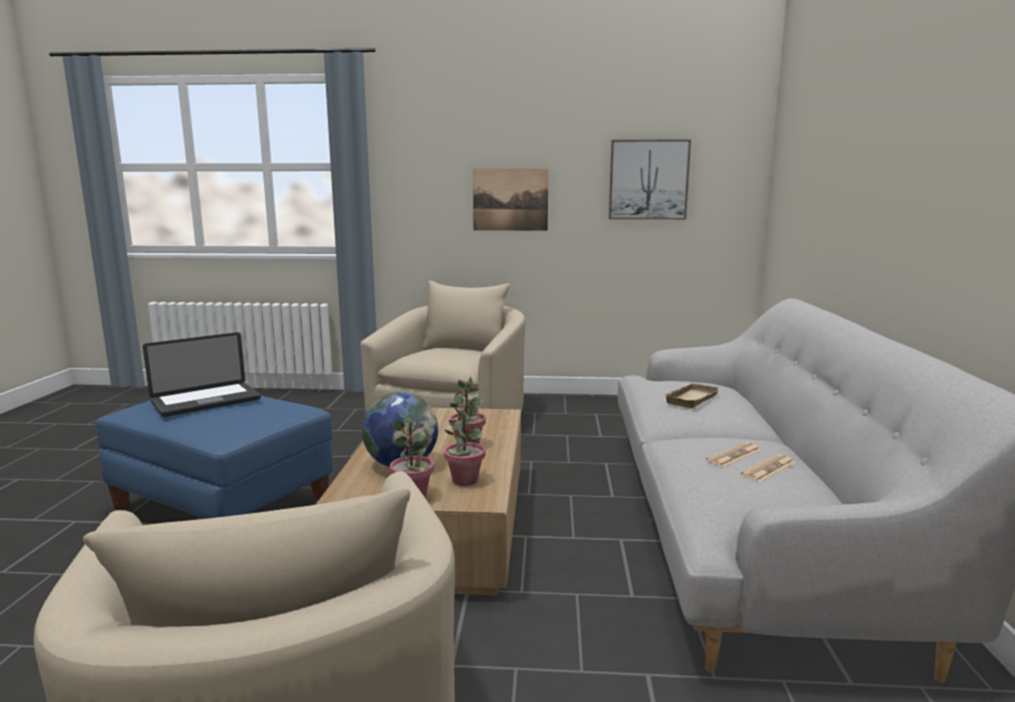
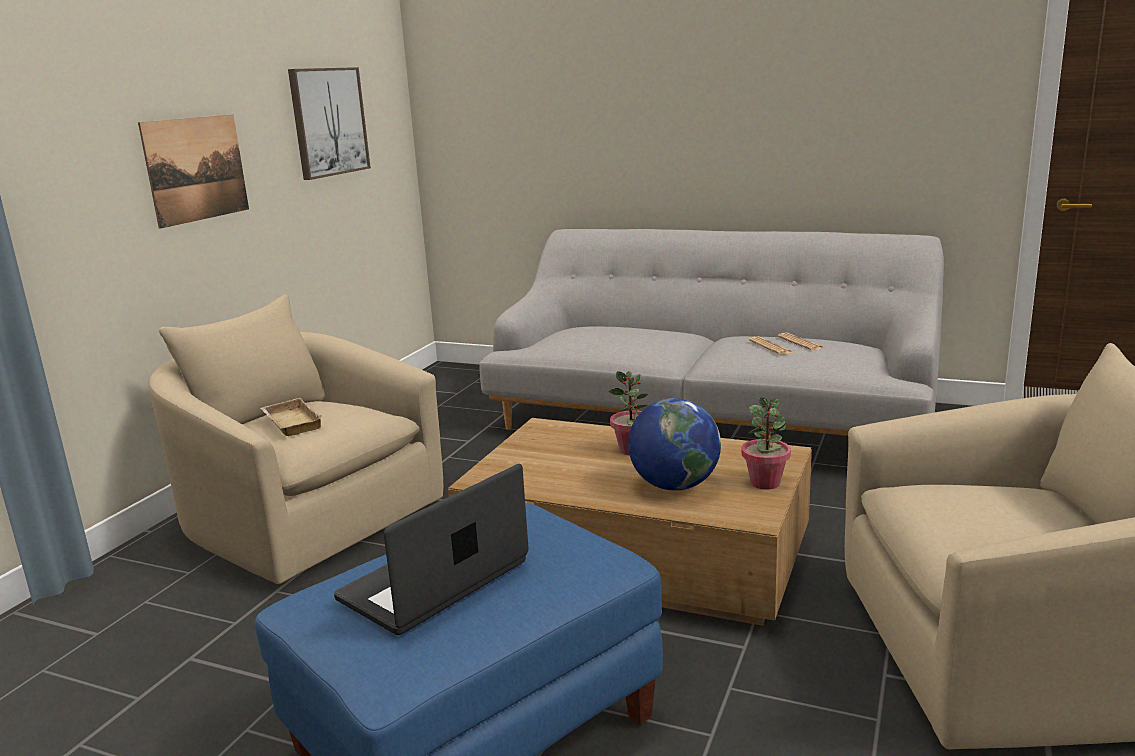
camera: 70 degrees left, 5 degrees up
(206, 401) = (434, 581): laptop -> laptop turned 120 degrees counterclockwise
(464, 480) = (732, 458): potted plant -> none
(689, 398) = (621, 338): beige tray -> beige tray (290, 423)

